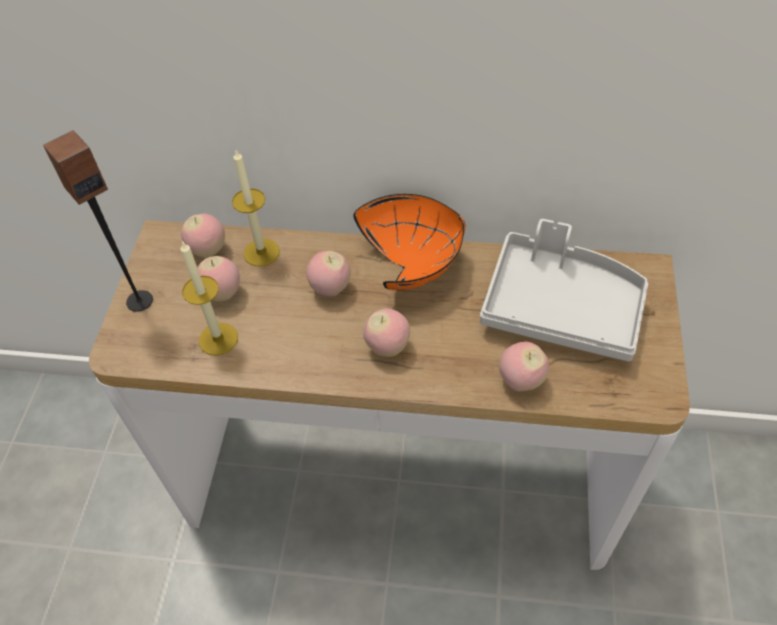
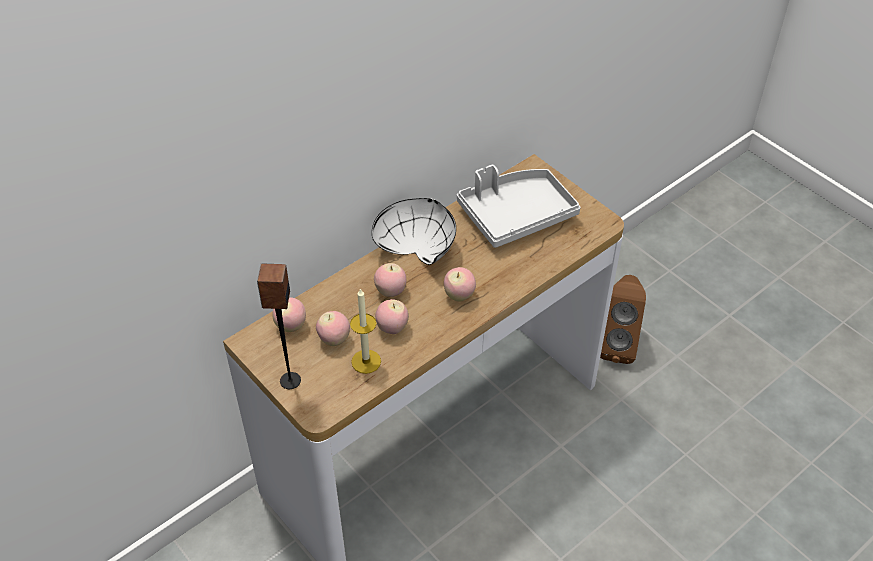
camera: 50 degrees left, 5 degrees down
(261, 252) = (325, 303): candle -> none
(415, 263) = (417, 246): orange bowl -> white bowl
(521, 380) = (539, 261): apple -> apple (392, 328)
(675, 549) = (617, 344): none -> brown speaker

